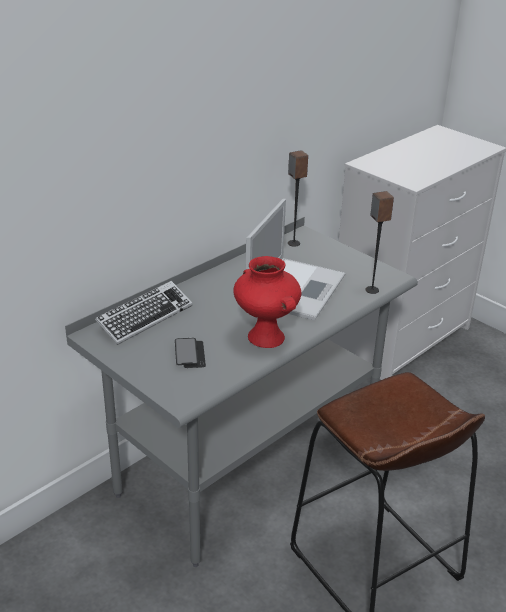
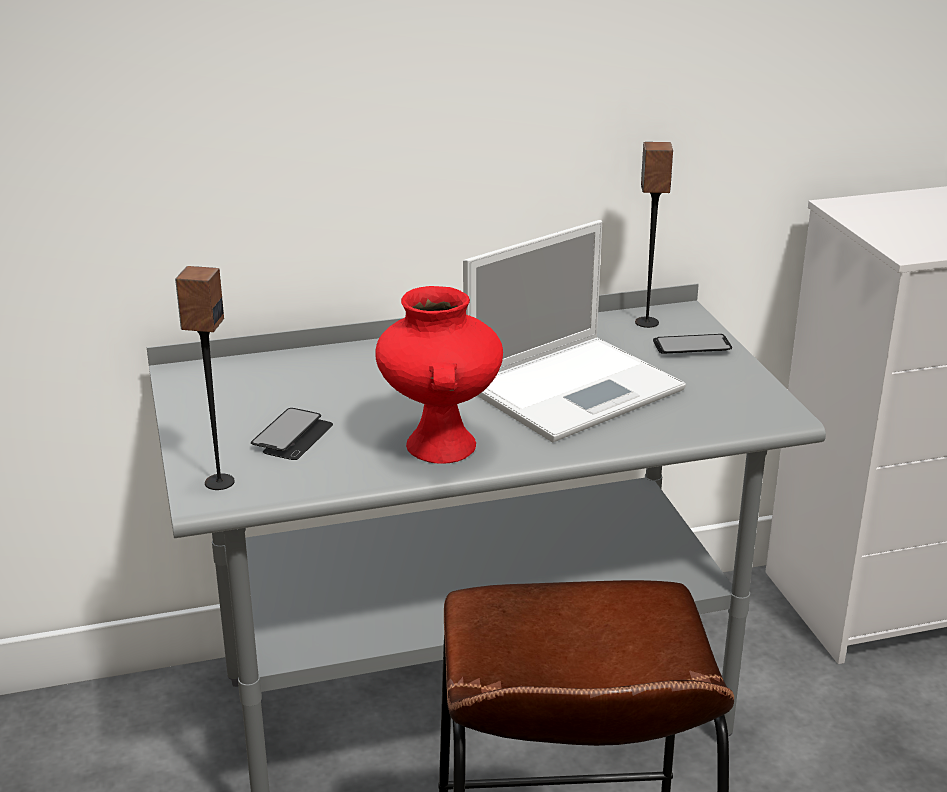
camera: 30 degrees right, 5 degrees down
(145, 317) = (285, 369): keyboard -> none
(326, 251) = (691, 346): none -> phone
(371, 290) = (712, 423): speaker -> speaker (219, 482)

